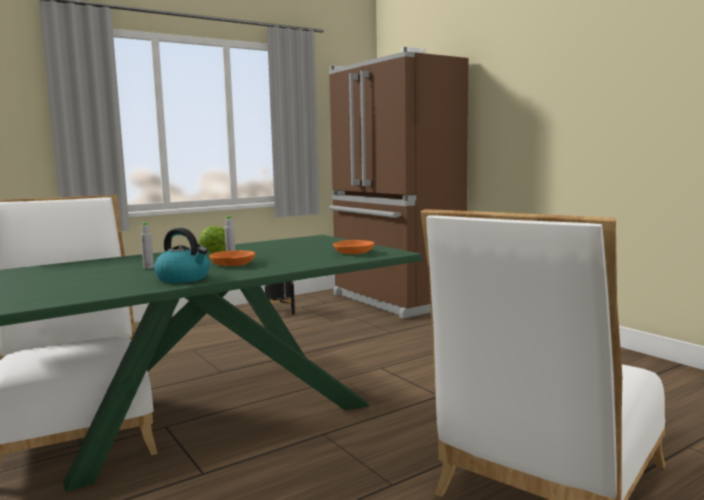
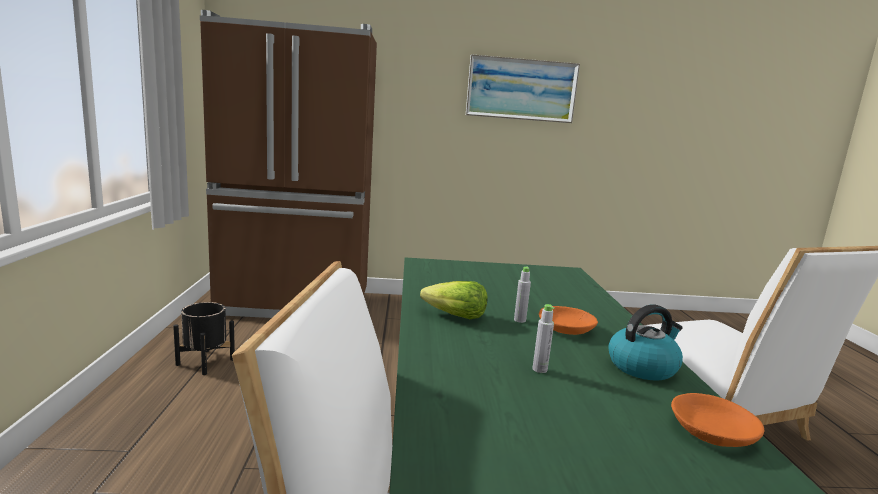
camera: 60 degrees left, 5 degrees up
(353, 252) = (550, 279): orange bowl -> orange bowl (710, 431)
(602, 71) = (521, 89): none -> picture

